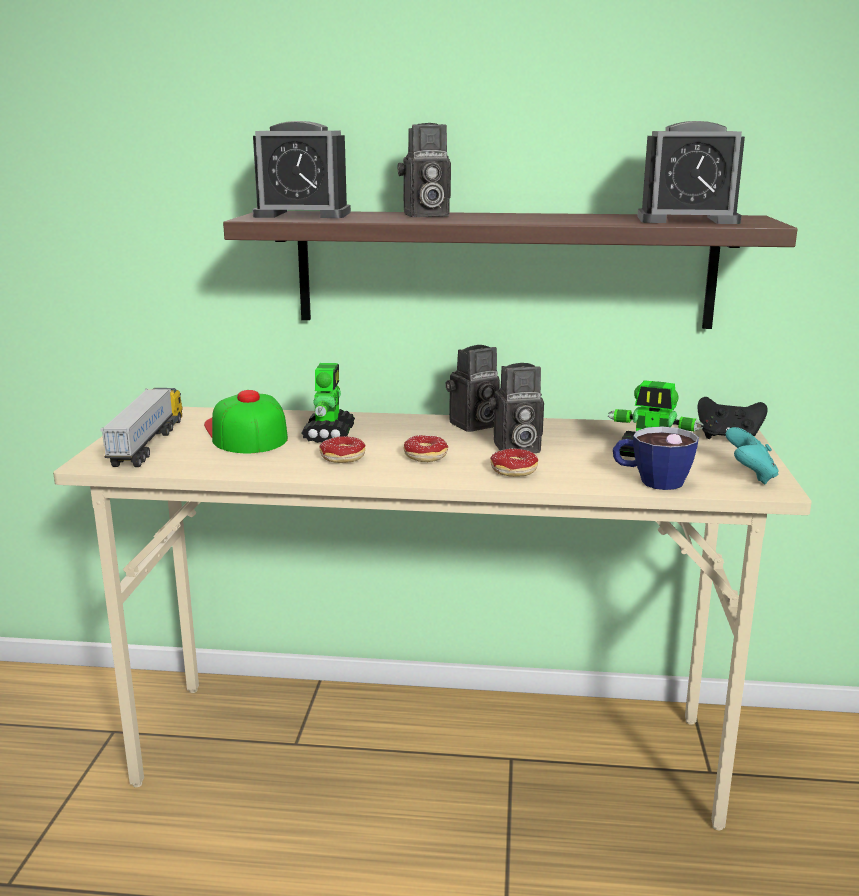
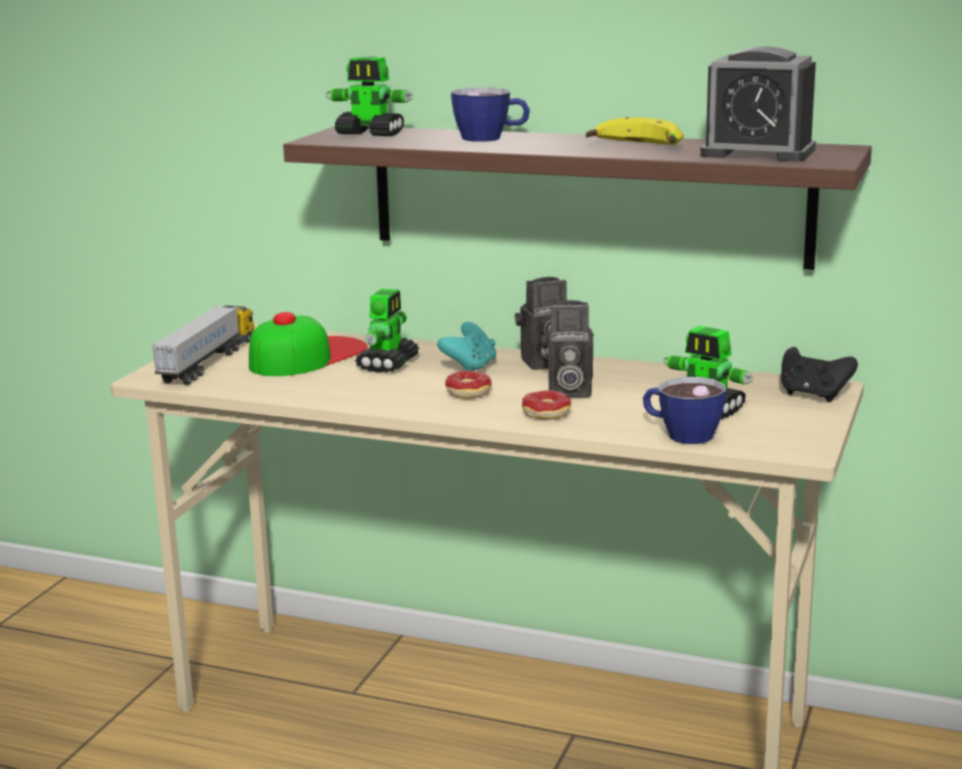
camera: 15 degrees right, 0 degrees up
(245, 432) = (307, 356): cap -> cap turned 45 degrees clockwise
(303, 214) = (371, 134): alarm clock -> toy robot
(341, 460) = (381, 391): donut -> none
(424, 215) = (491, 138): camera -> cup
(569, 218) = (635, 146): none -> banana
(750, 476) = (793, 437): turquoise game controller -> turquoise game controller (470, 368)

